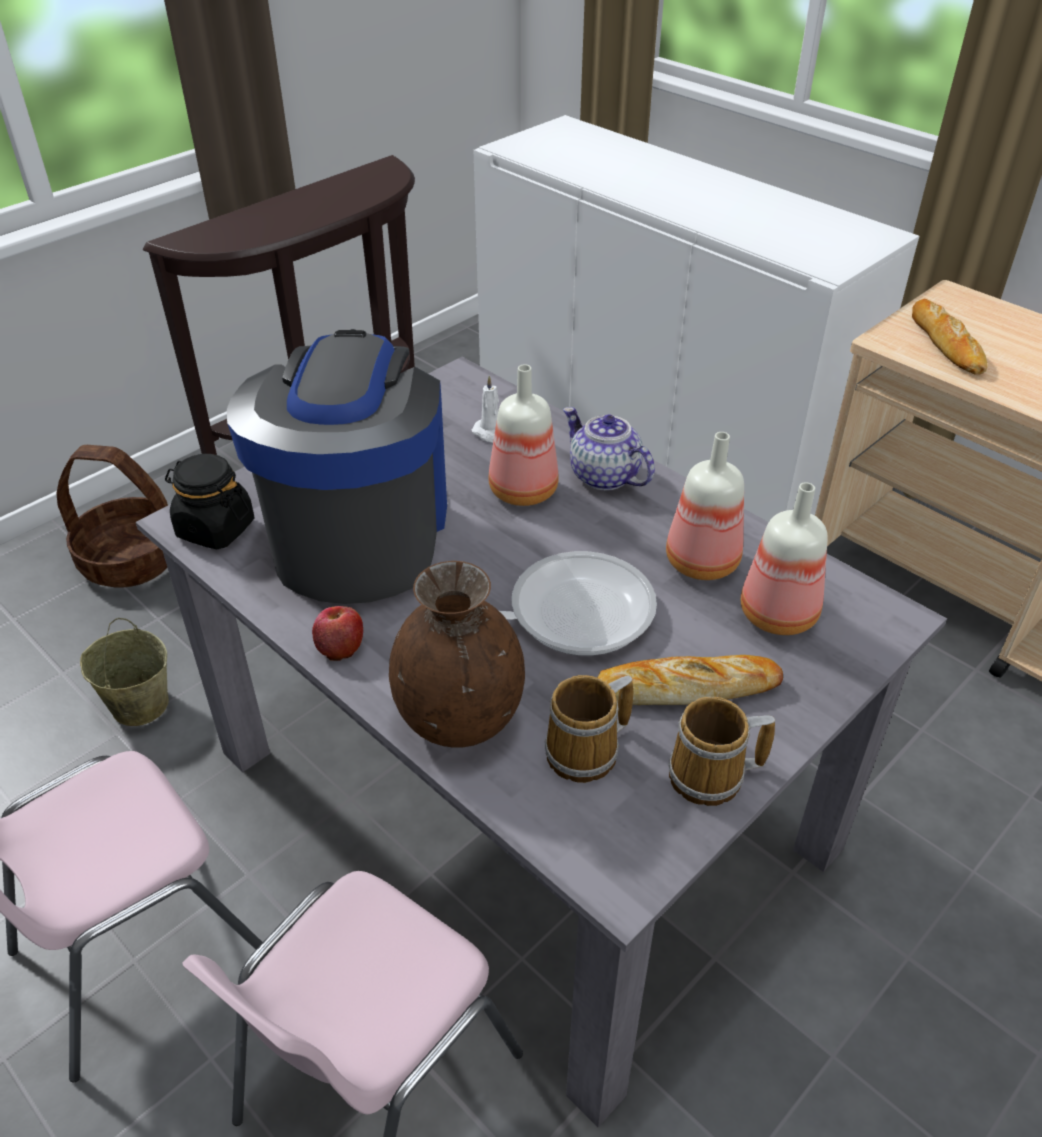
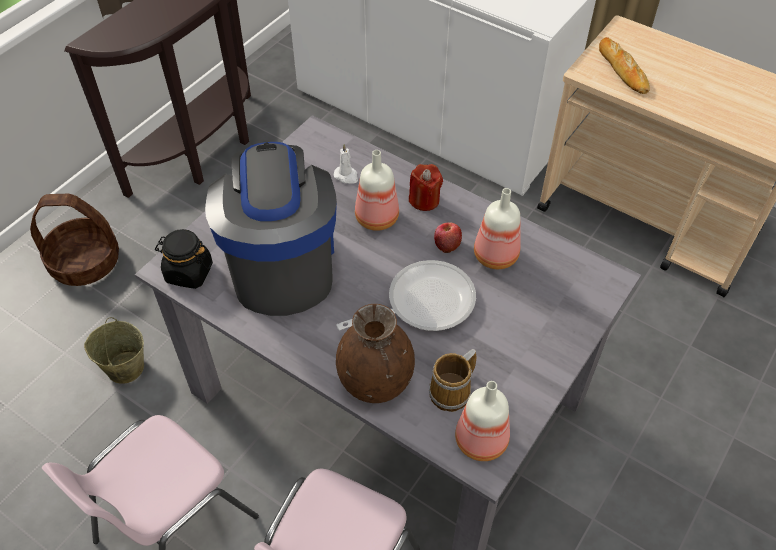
camera: 10 degrees left, 10 degrees up
(340, 646) = (292, 345): apple -> apple (447, 244)
(603, 476) = (424, 200): teapot -> red candle
(686, 687) = (500, 342): bread -> none
(712, 777) = (524, 396): mug -> none
(776, 613) = (544, 285): bottle -> bottle (480, 439)

